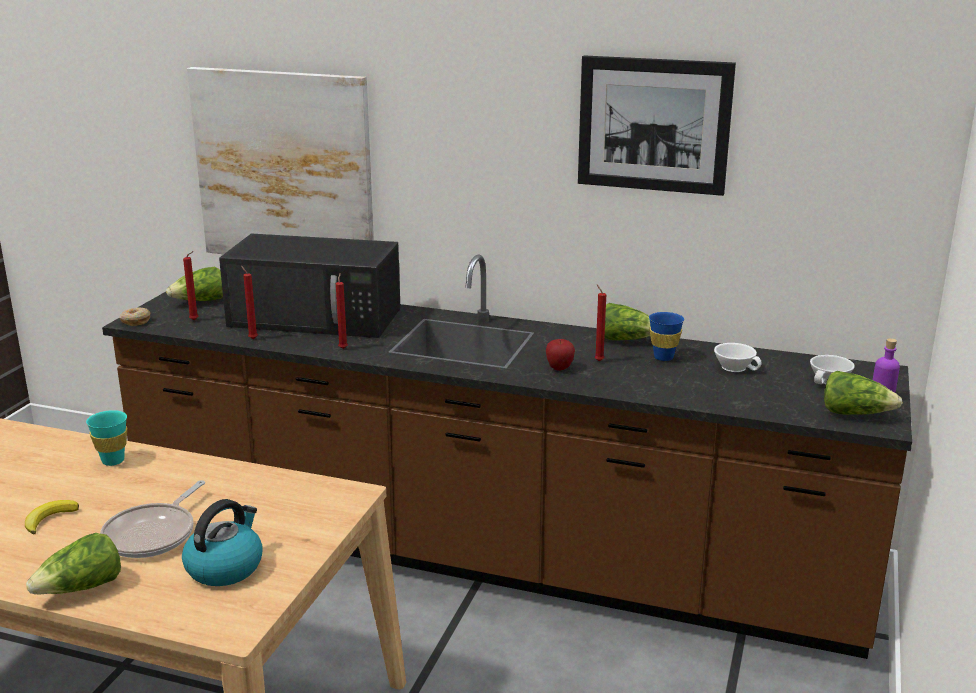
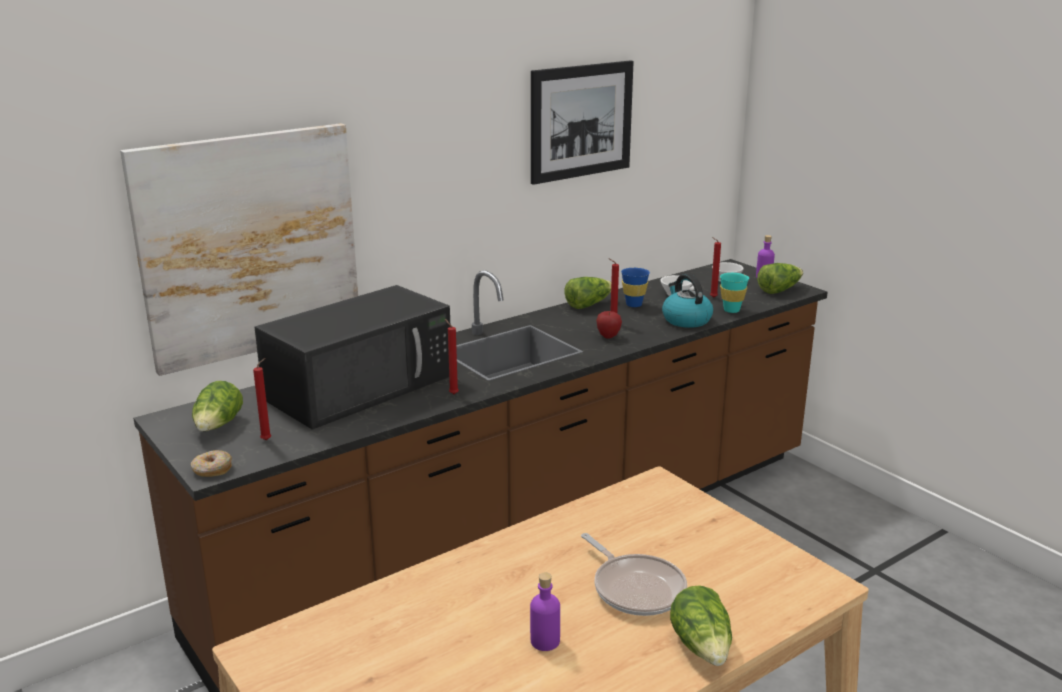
camera: 55 degrees left, 0 degrees up
(49, 519) = (545, 641): banana -> purple bottle
(113, 461) = (457, 580): turquoise cup -> turquoise cup (731, 310)
(225, 567) = (726, 566): kettle -> kettle (685, 320)
(252, 338) = (364, 424): red candle -> red candle (712, 297)

